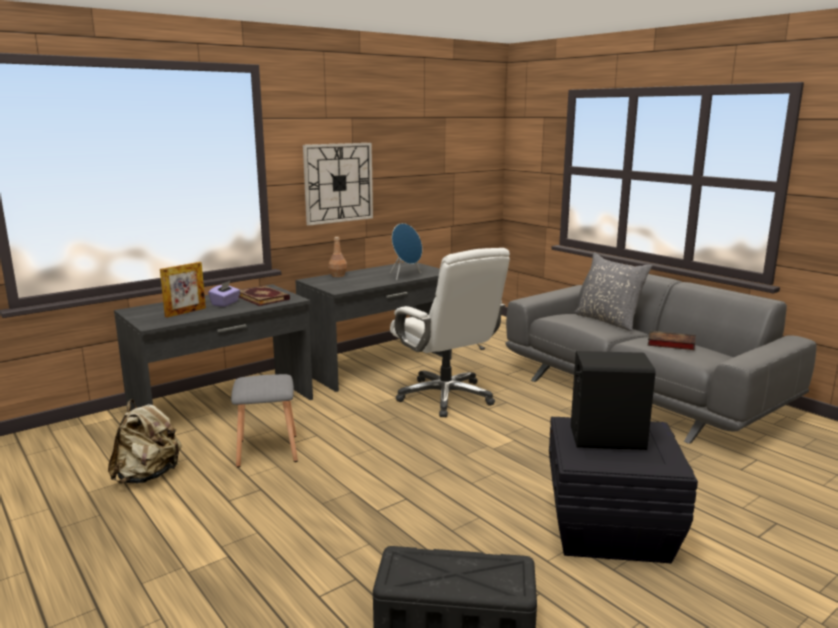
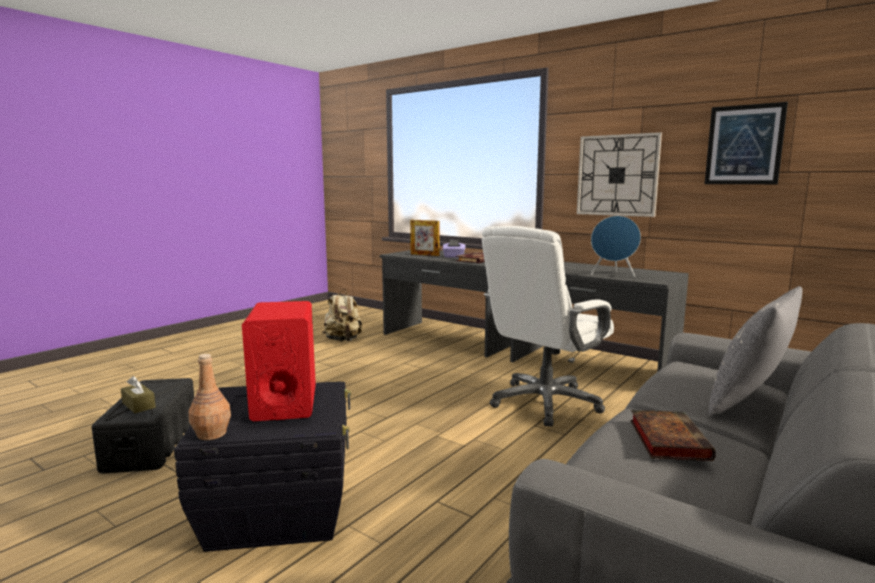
camera: 75 degrees right, 5 degrees down
(266, 451) = (388, 359): grey stool -> none
(338, 275) = (576, 264): brown bottle -> brown bottle (211, 434)
(422, 154) = (744, 145): none -> picture
(480, 574) = (138, 405): none -> brown tissue box
(606, 438) = (284, 403): black speaker -> red speaker

